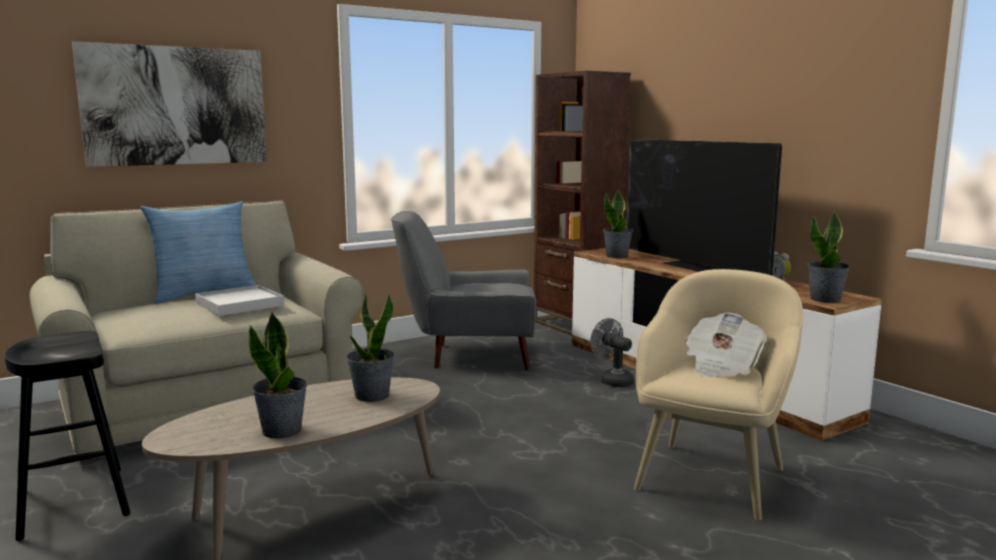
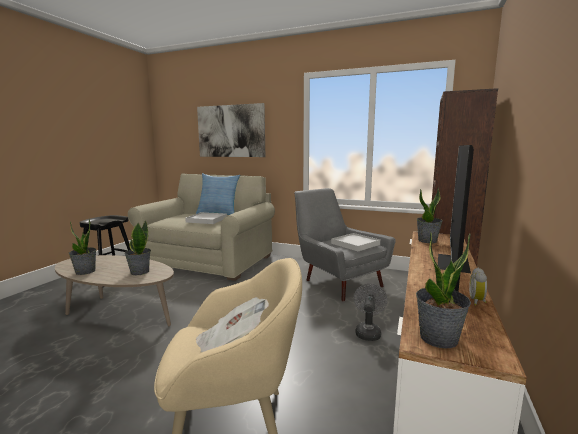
camera: 55 degrees right, 0 degrees up
(501, 287) = (355, 244): none -> white tray

